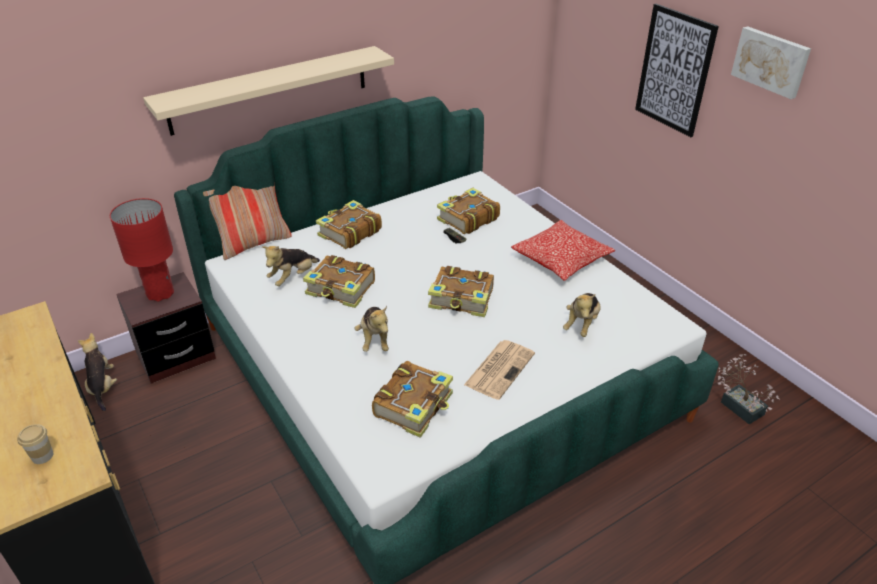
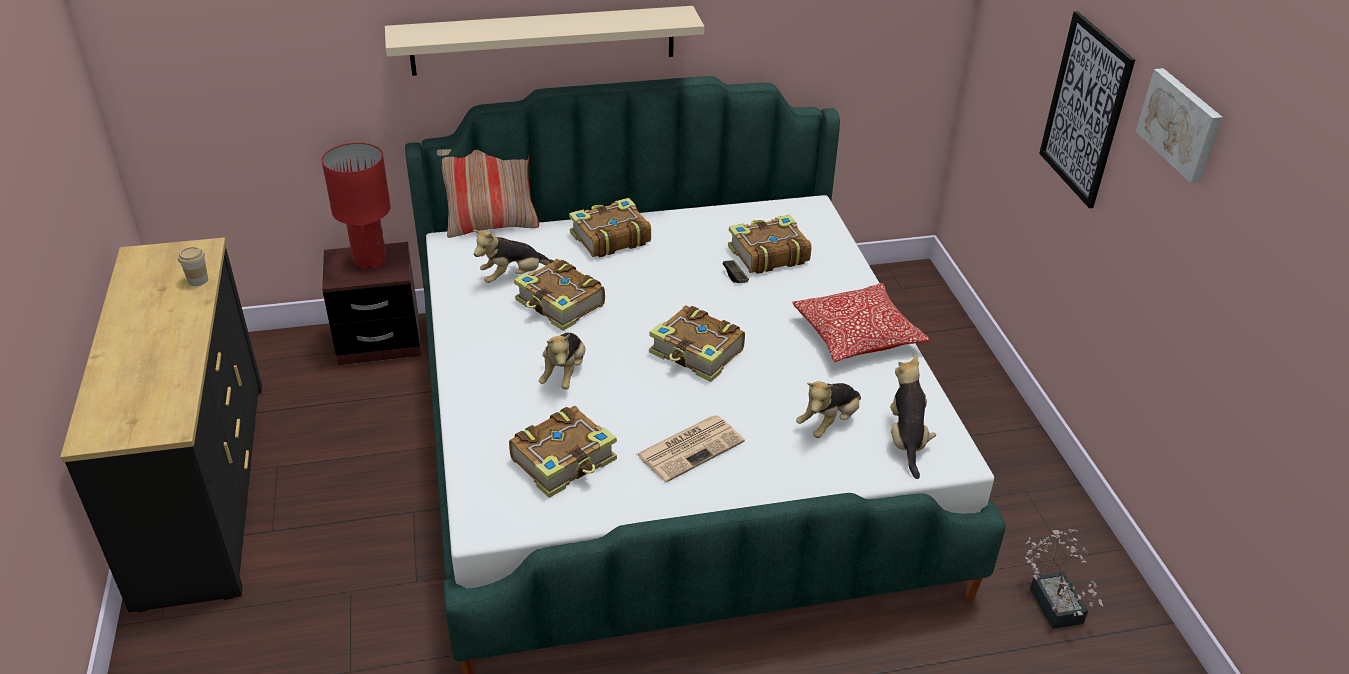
camera: 20 degrees right, 0 degrees up
(42, 456) = (143, 397): cup -> cup (198, 280)
(102, 387) = (287, 355): plush toy -> plush toy (906, 440)

